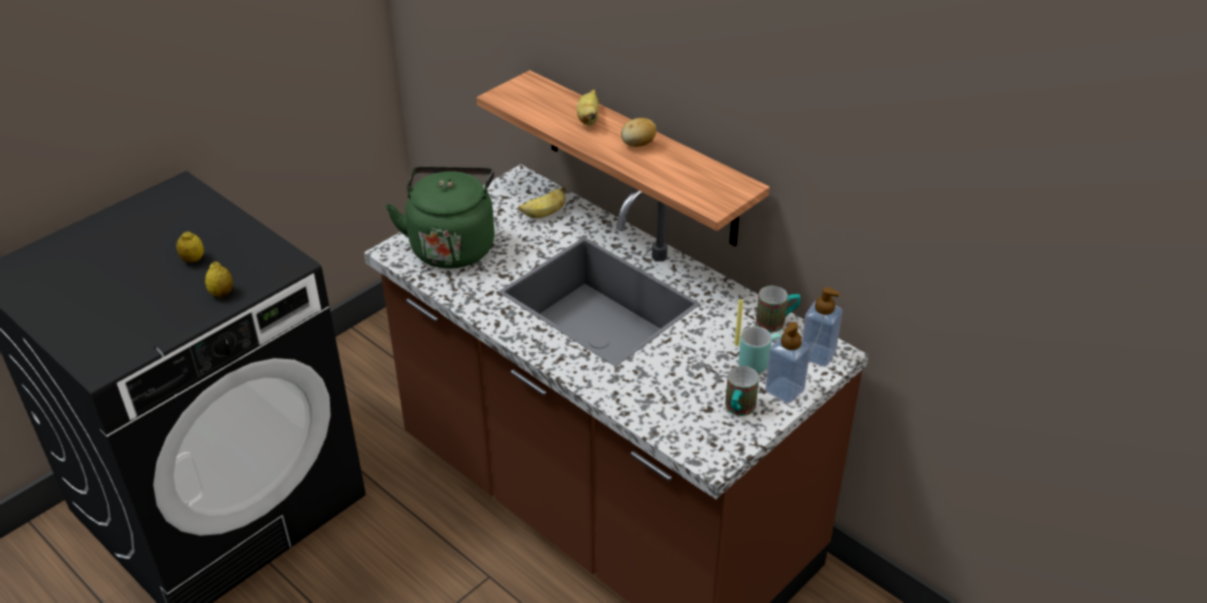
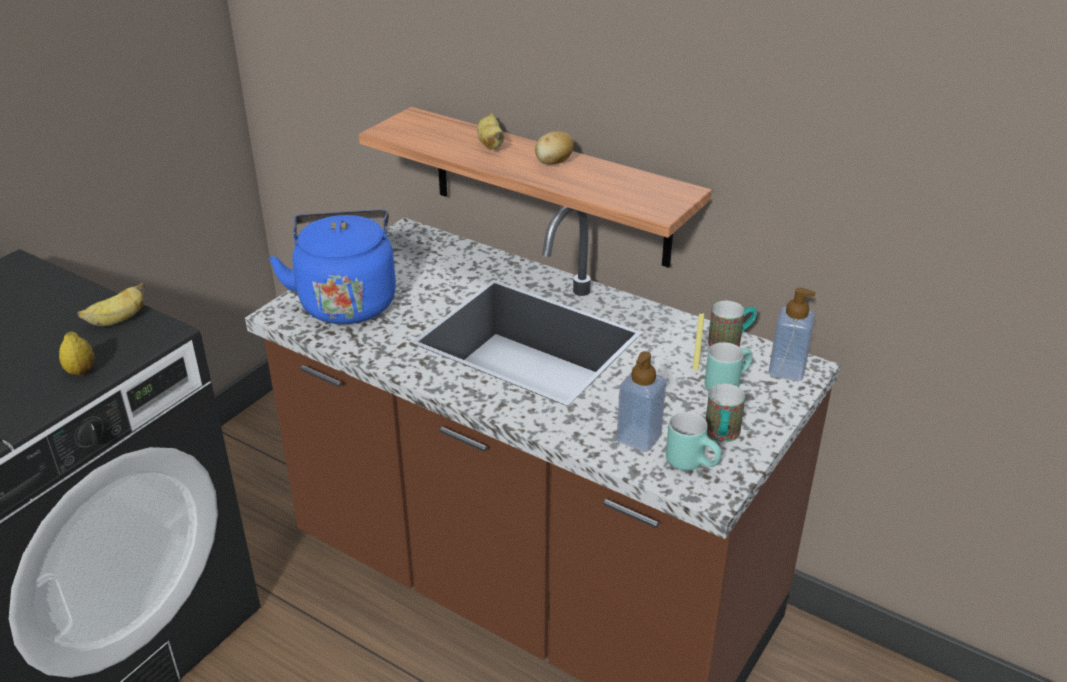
camera: 10 degrees left, 5 degrees down
(193, 260) = (39, 339): lemon -> none
(452, 245) = (347, 301): green kettle -> blue kettle
(544, 214) = (443, 262): banana -> banana (118, 320)
(706, 431) = (693, 463): none -> turquoise mug
(784, 390) = (765, 410): soap dispenser -> soap dispenser (639, 438)

